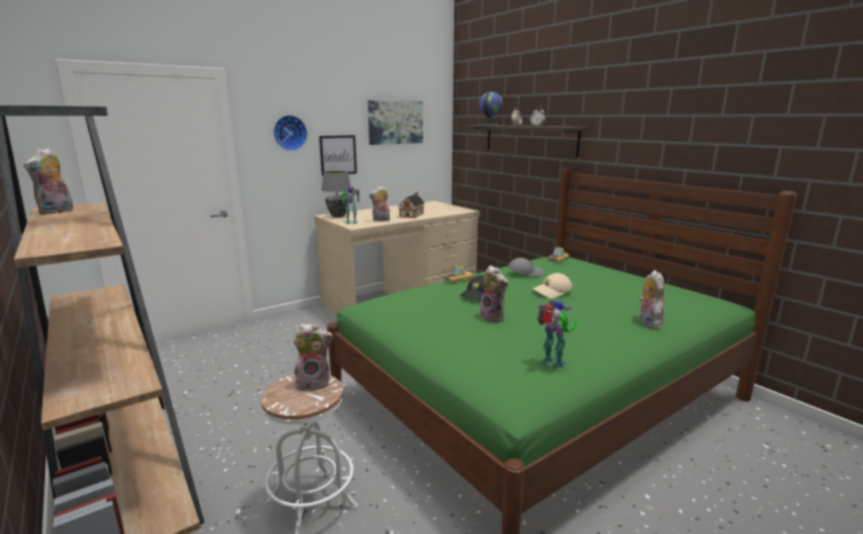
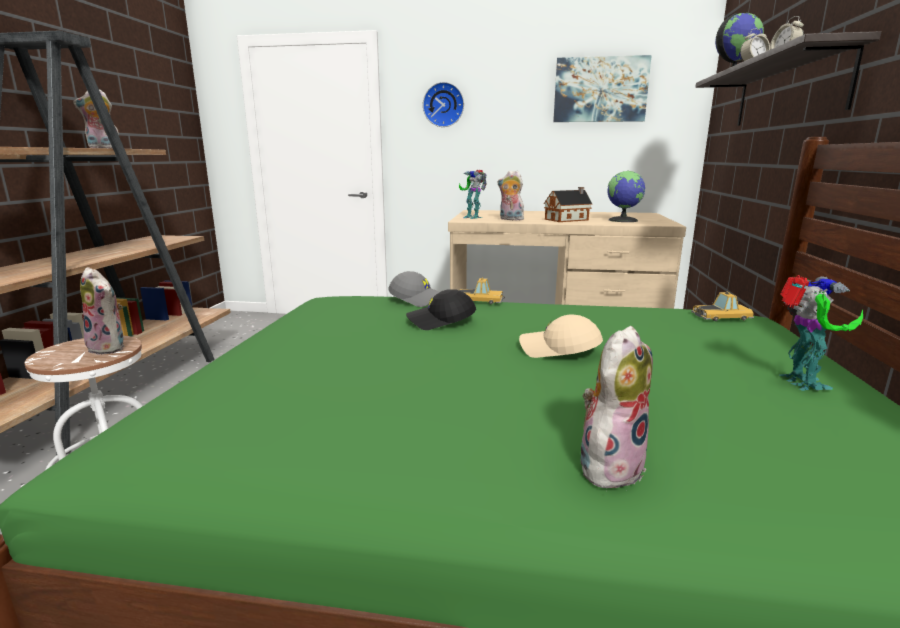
camera: 45 degrees right, 0 degrees up
(337, 216) = (481, 212): grey table lamp -> none
(338, 155) = (505, 135): picture -> none
(440, 210) = (623, 220): none -> globe
(493, 317) = (377, 349): plush toy -> none
(525, 273) = (594, 317): grey cap -> grey cap (418, 299)
(553, 363) = (247, 434): toy robot -> toy robot (801, 383)

